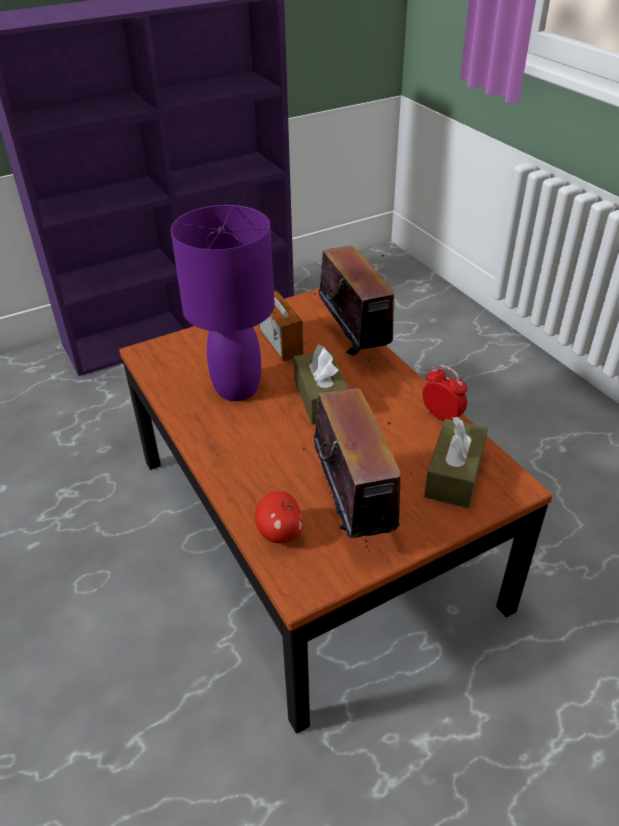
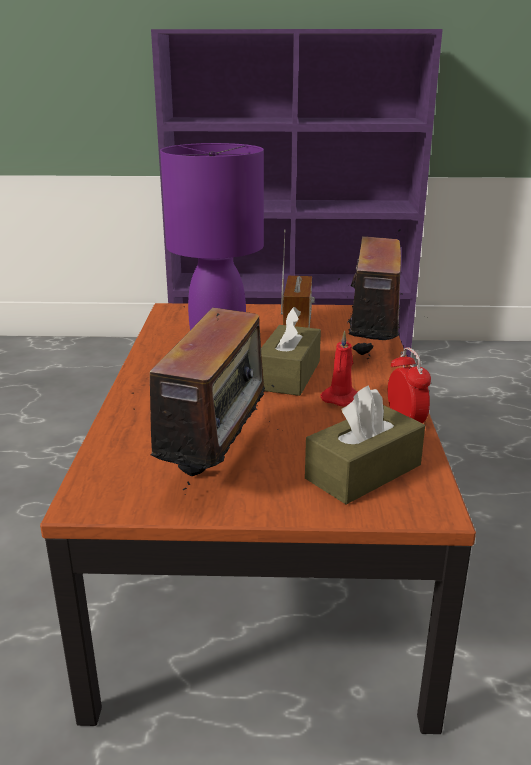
camera: 30 degrees right, 15 degrees down
(280, 533) = (122, 454): apple -> none
(380, 408) = (341, 398): none -> red candle

